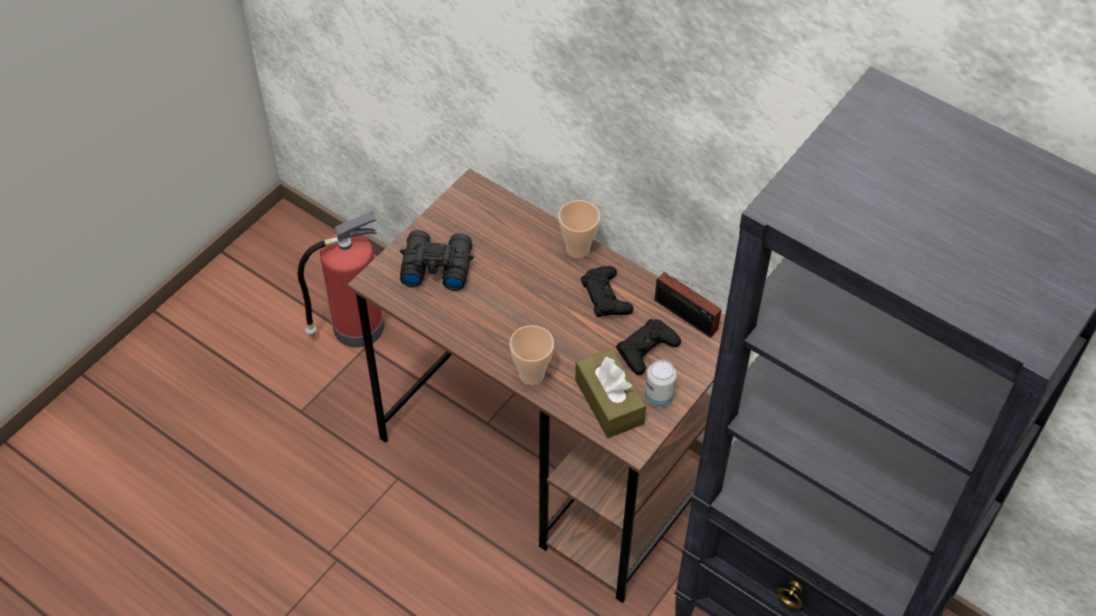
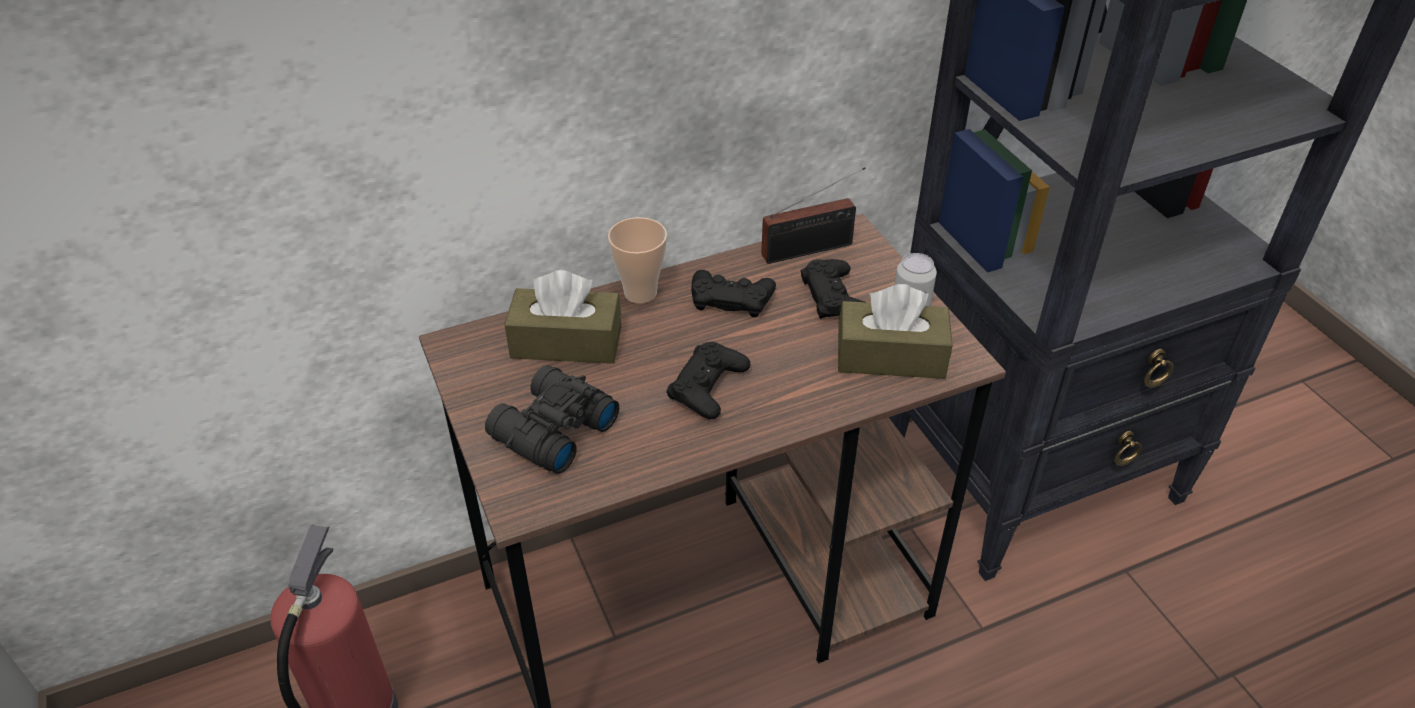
camera: 60 degrees left, 10 degrees down
(509, 236) = (566, 342): none -> brown tissue box
(518, 320) = (708, 386): none -> black game controller
(531, 375) = (804, 408): cup -> none

